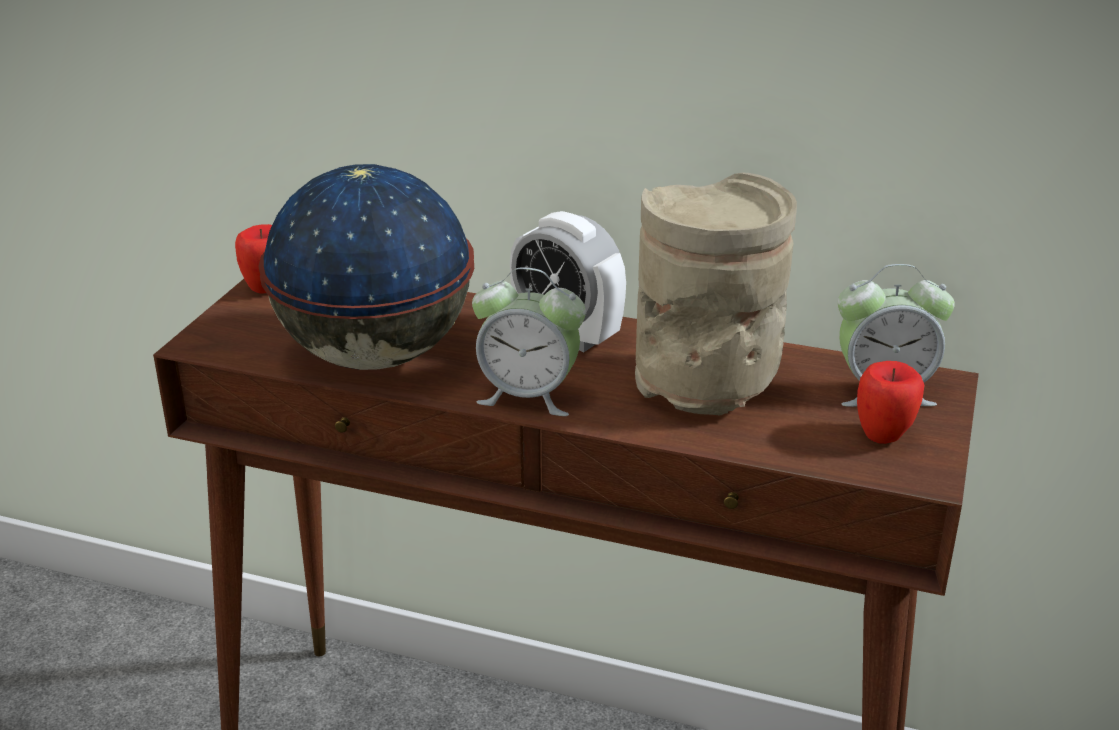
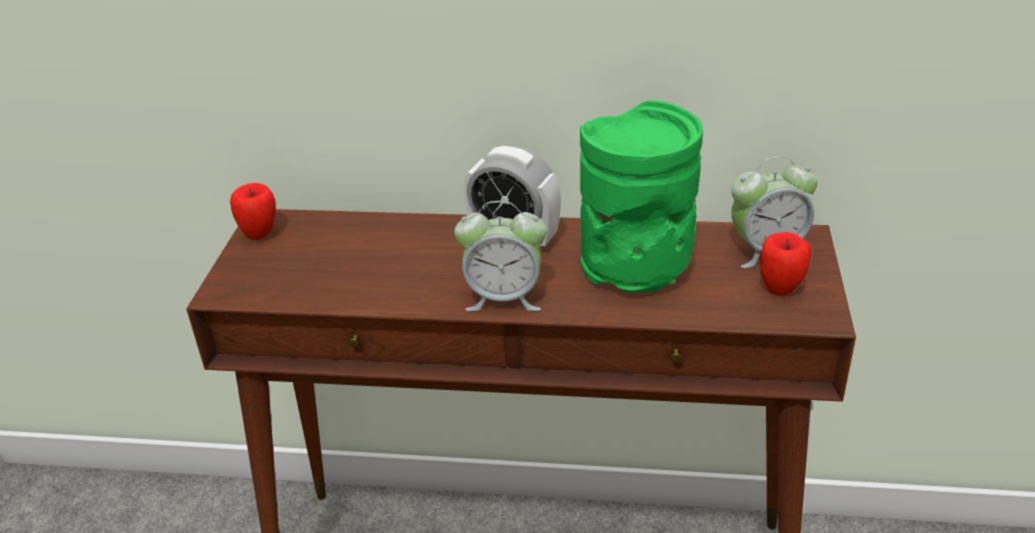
camera: 10 degrees left, 5 degrees up
(374, 355) = (369, 280): globe -> none
(705, 388) = (636, 269): beige vase -> green vase

